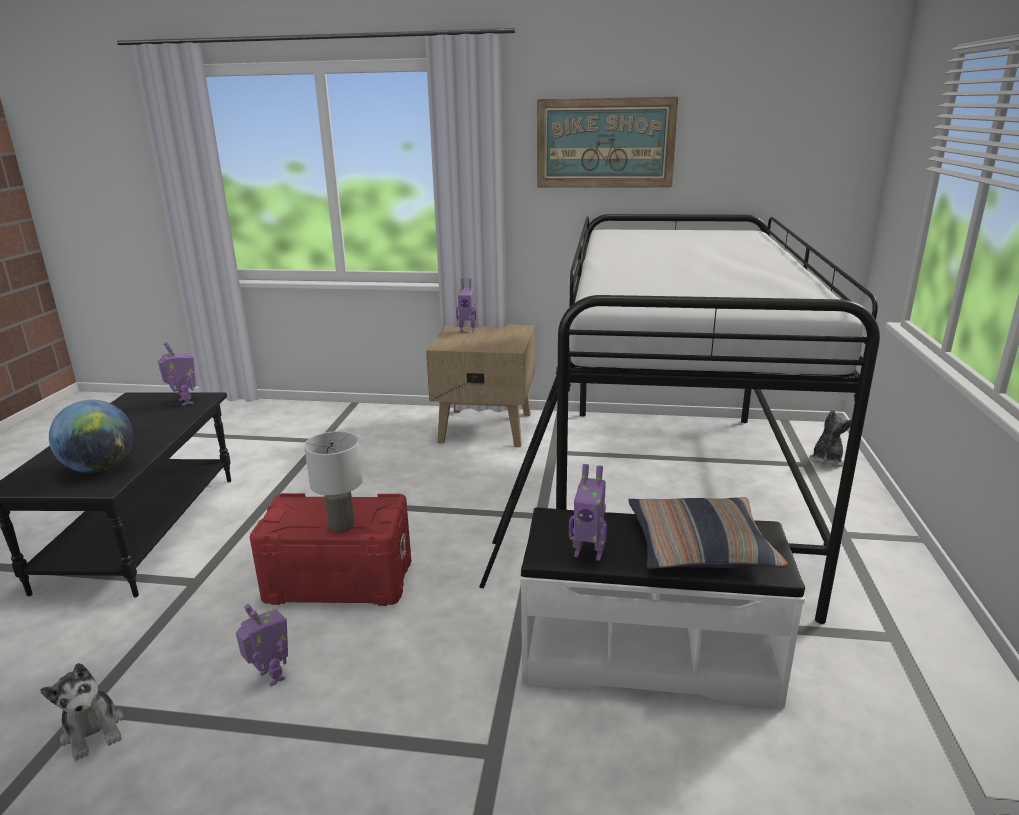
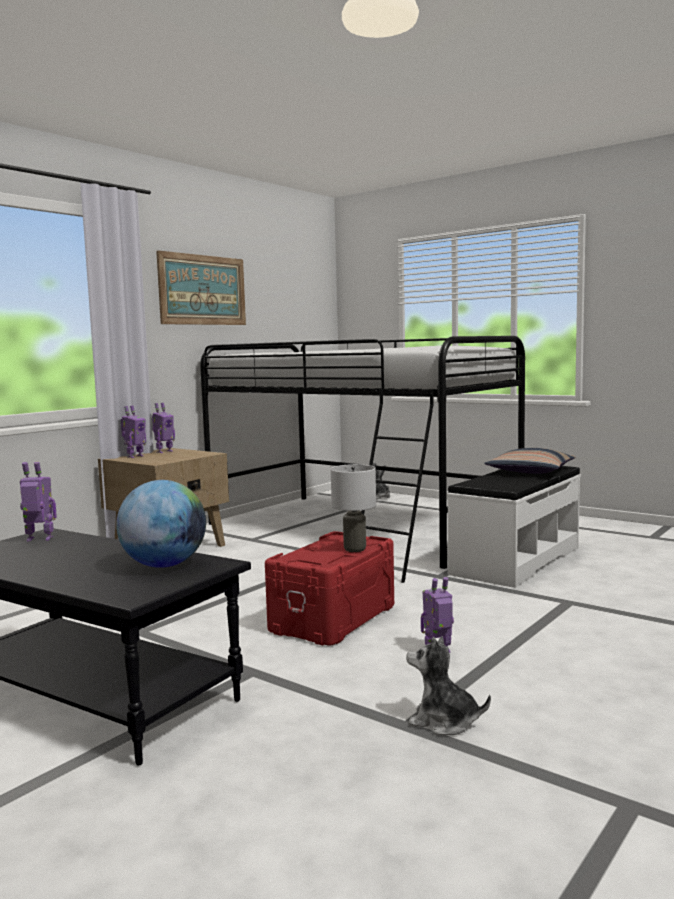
camera: 60 degrees left, 15 degrees down
(93, 730) = (444, 722): plush toy -> plush toy turned 150 degrees counterclockwise
(588, 553) = (516, 483): toy robot -> toy robot (164, 451)

